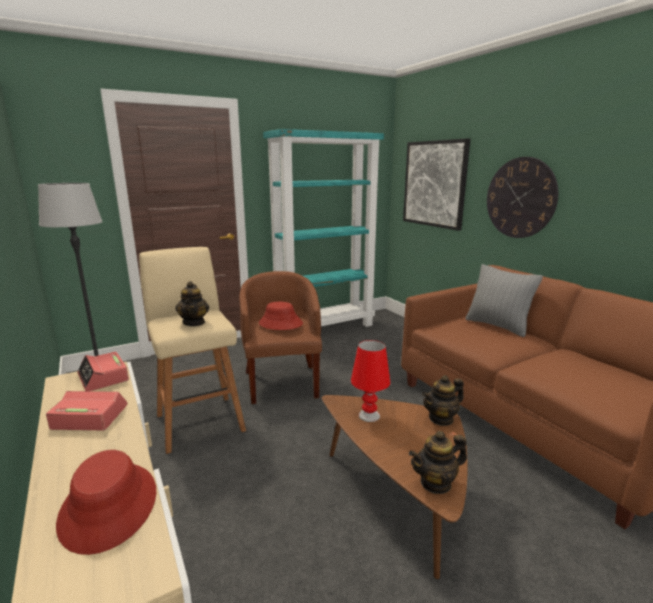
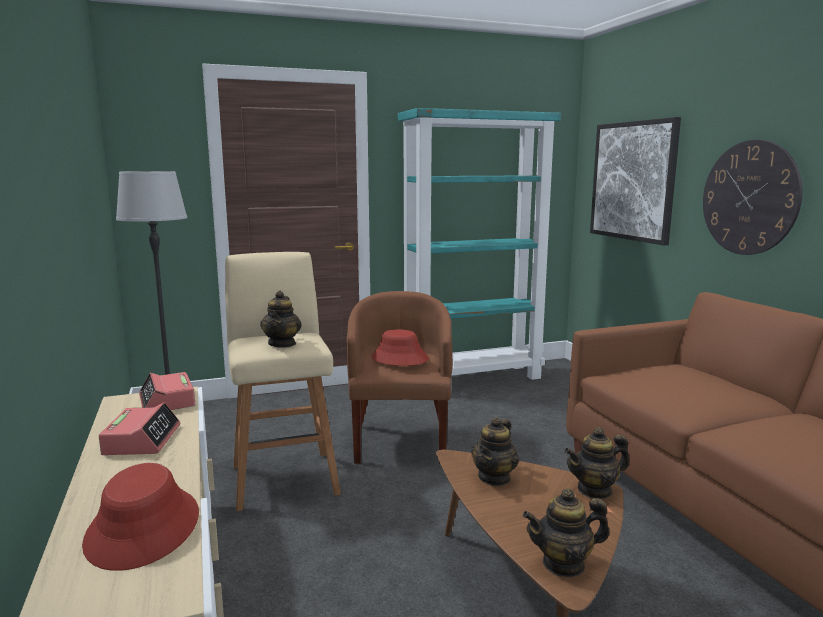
camera: 10 degrees right, 5 degrees down
(89, 417) = (142, 440): alarm clock -> alarm clock turned 75 degrees clockwise
(369, 415) = (494, 478): red table lamp -> teapot
(497, 326) = (706, 378): grey pillow -> none

